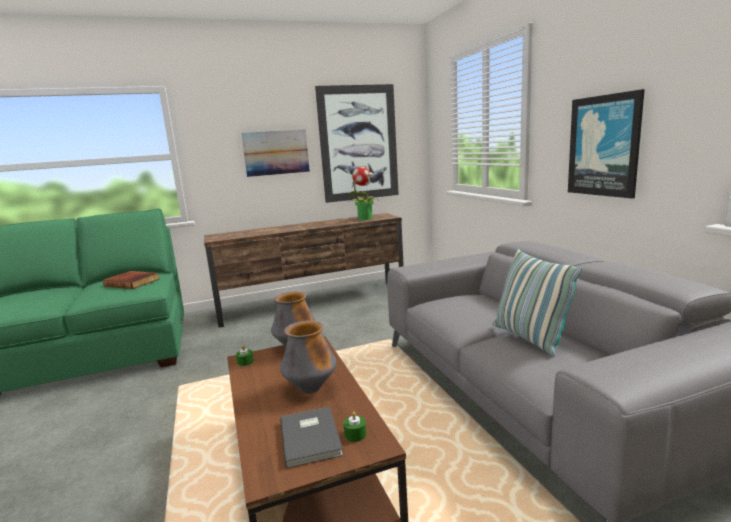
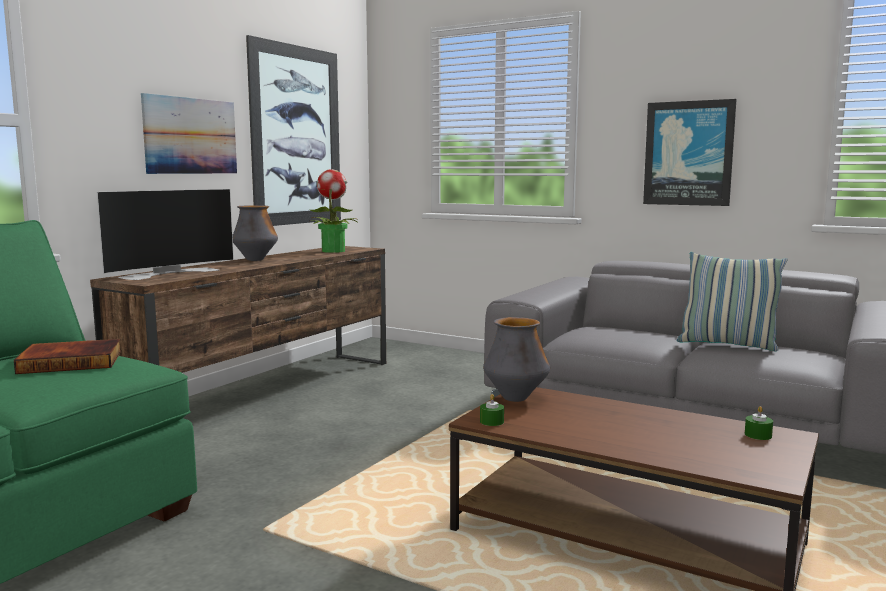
camera: 40 degrees left, 5 degrees down
(241, 233) = (169, 273): none -> television
(311, 388) = (631, 421): vase -> vase (255, 260)
(312, 437) = (731, 447): grey book -> none

